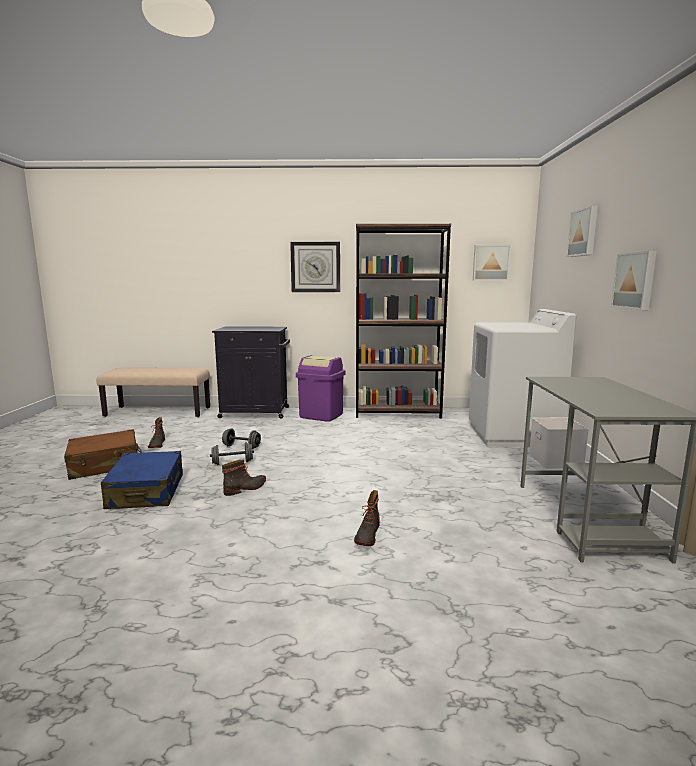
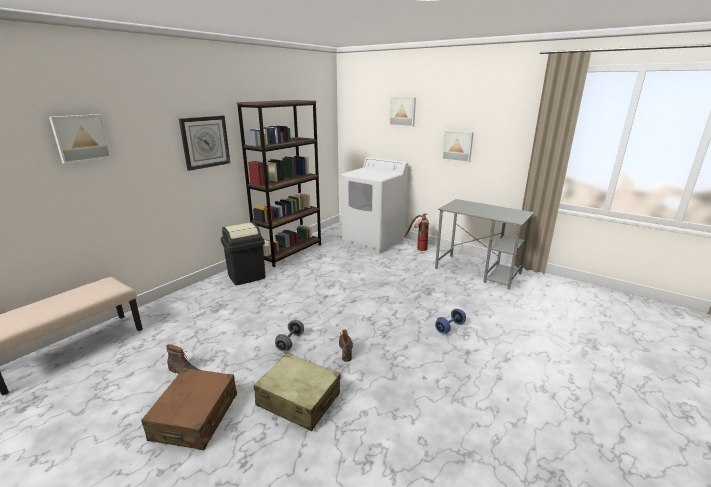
camera: 55 degrees left, 10 degrees up
(146, 492) = (298, 400): blue suitcase -> beige suitcase
(242, 447) = (262, 329): grey dumbbell -> none
(256, 412) = (187, 298): black cabinet -> none
(321, 415) = (246, 276): purple trash can -> black trash can
(367, 535) = (450, 328): boot -> blue dumbbell
(490, 263) = (319, 125): picture -> picture (81, 138)
(556, 461) = (418, 248): white storage box -> fire extinguisher

